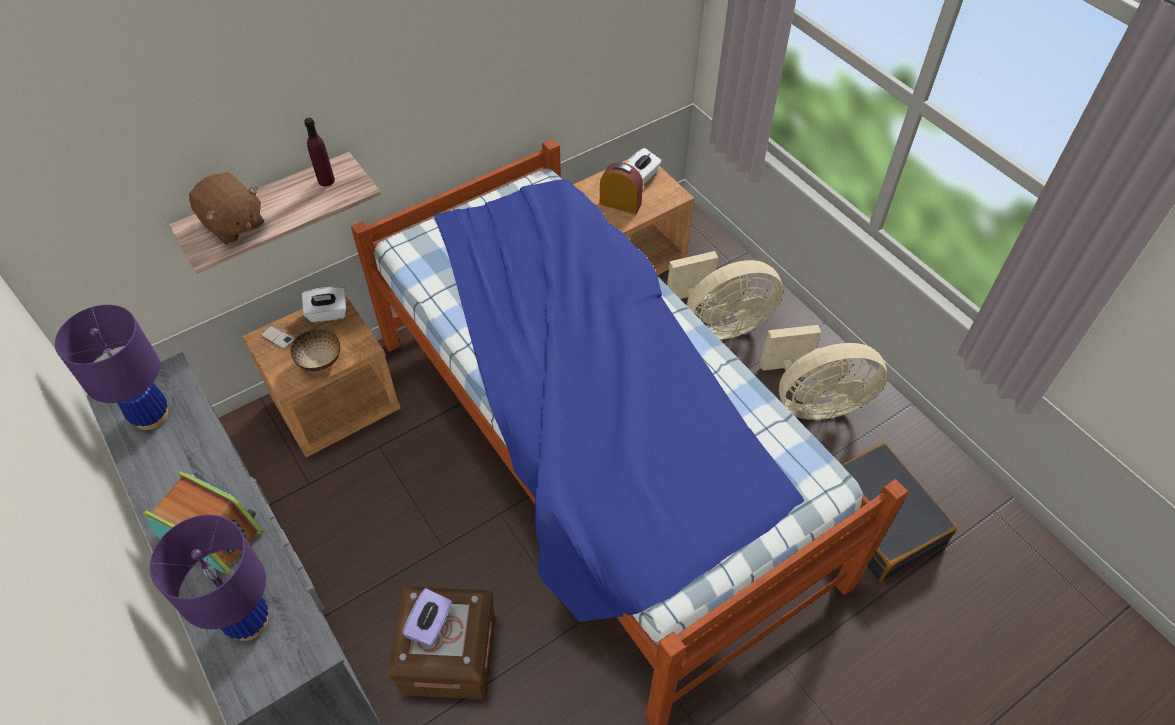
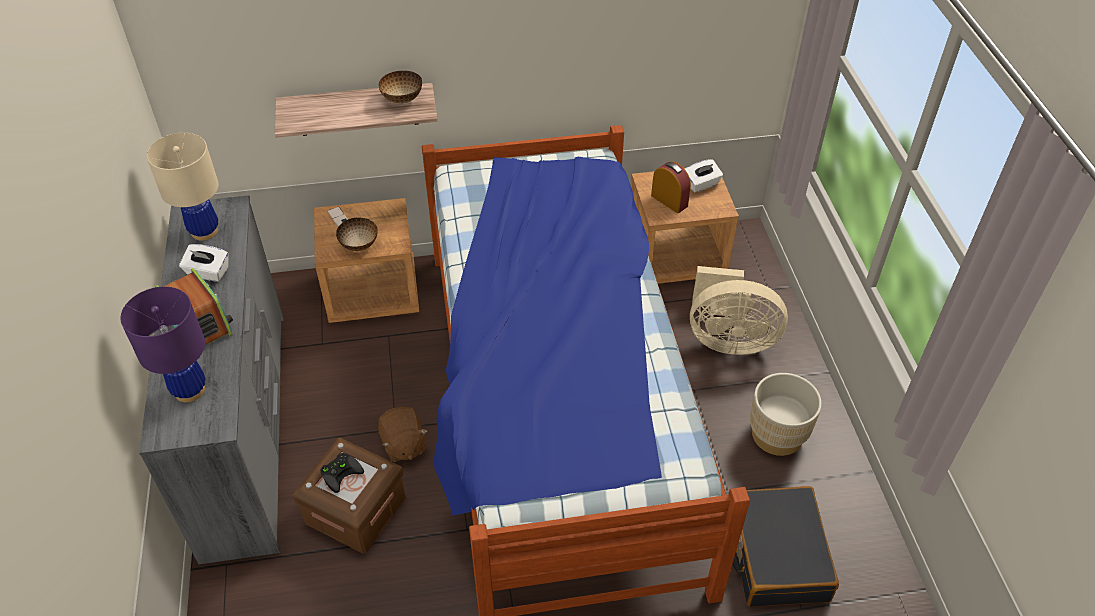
camera: 25 degrees right, 5 degrees down
(150, 416) = (204, 231): purple table lamp -> beige table lamp
(233, 225) = (318, 111): brown plush toy -> brown plush toy (403, 445)
(326, 180) = (402, 99): purple bottle -> bowl
(328, 313) = (384, 212): white tissue box -> white tissue box (208, 272)
(430, 625) = (341, 472): purple tissue box -> black game controller
(813, 402) = (777, 435): beige fan -> beige planter

